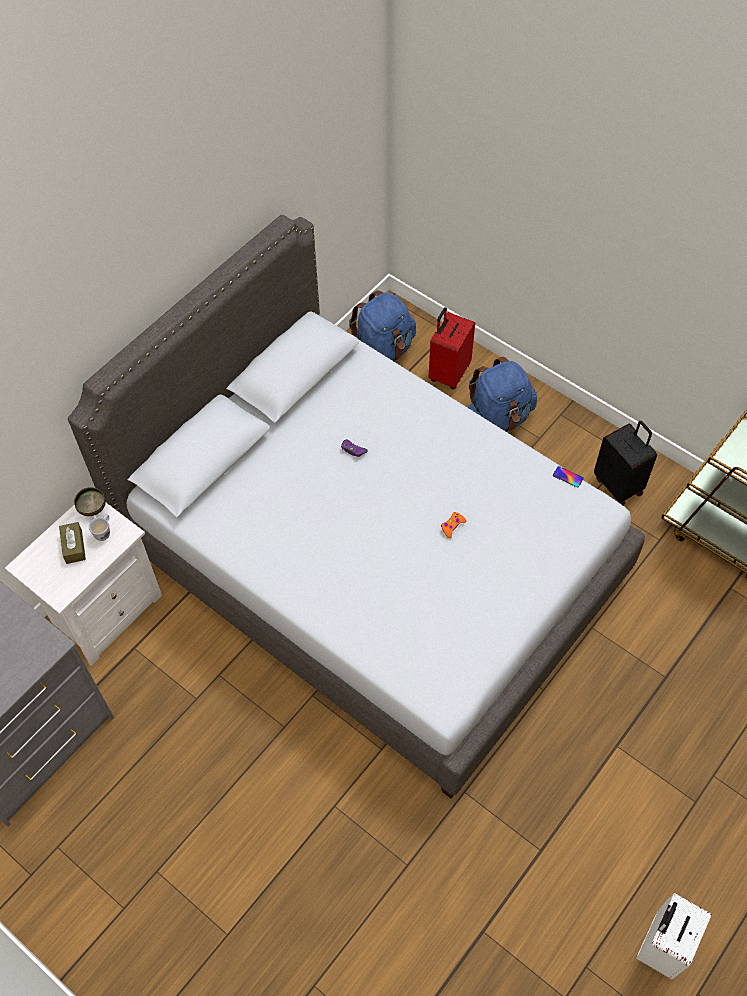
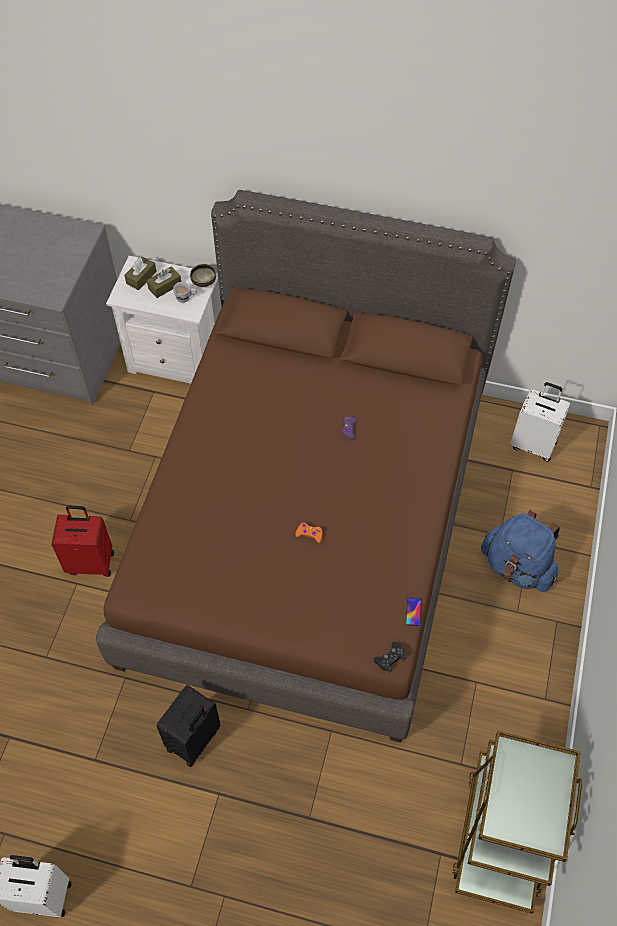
camera: 65 degrees right, 0 degrees up
(46, 565) = (141, 277): none -> brown tissue box
(372, 563) = (307, 523): grey bed -> brown bed
(382, 352) = (533, 444): blue backpack -> white suitcase
(448, 373) = (544, 506): red suitcase -> red suitcase (91, 562)
(605, 512) = (390, 658): none -> black game controller
(619, 485) = (504, 704): black suitcase -> black suitcase (194, 740)

